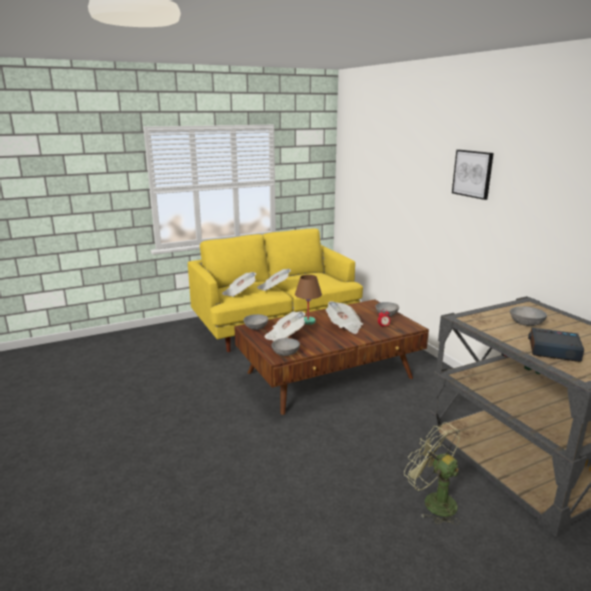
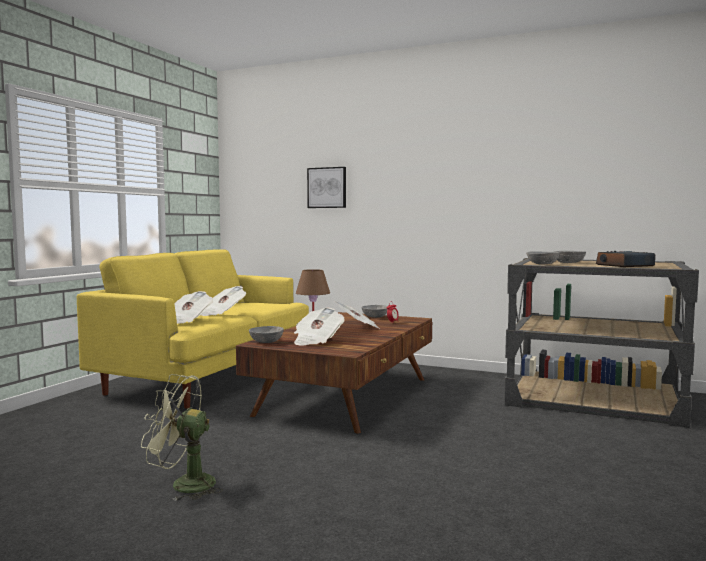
camera: 40 degrees left, 15 degrees down
(286, 353) = (349, 348): grey bowl -> grey bowl (543, 264)
(433, 501) = (594, 439): green fan -> green fan (183, 485)
(473, 173) = (439, 156): picture -> picture (327, 187)

